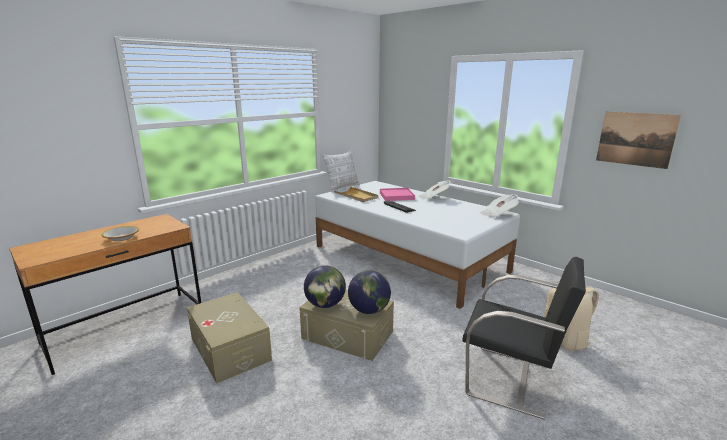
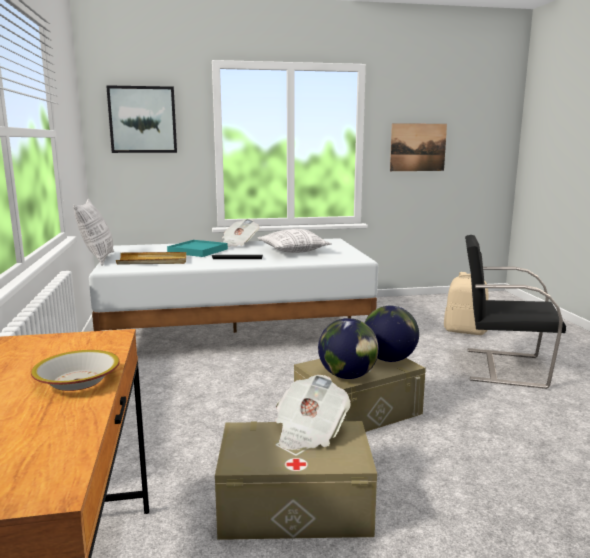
camera: 55 degrees left, 5 degrees down
(396, 196) = (198, 251): pink tray -> turquoise tray
(407, 100) = (142, 120): none -> picture
(443, 213) = (293, 251): none -> pillow
(498, 214) = (332, 242): newspaper -> newspaper (309, 431)
(511, 379) = (502, 367): black chair -> black chair turned 135 degrees counterclockwise

